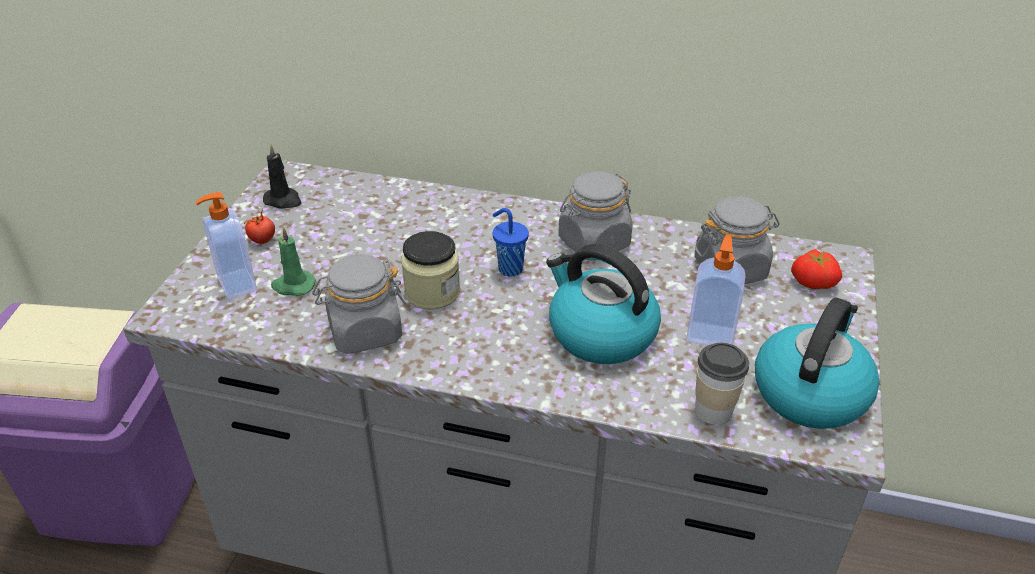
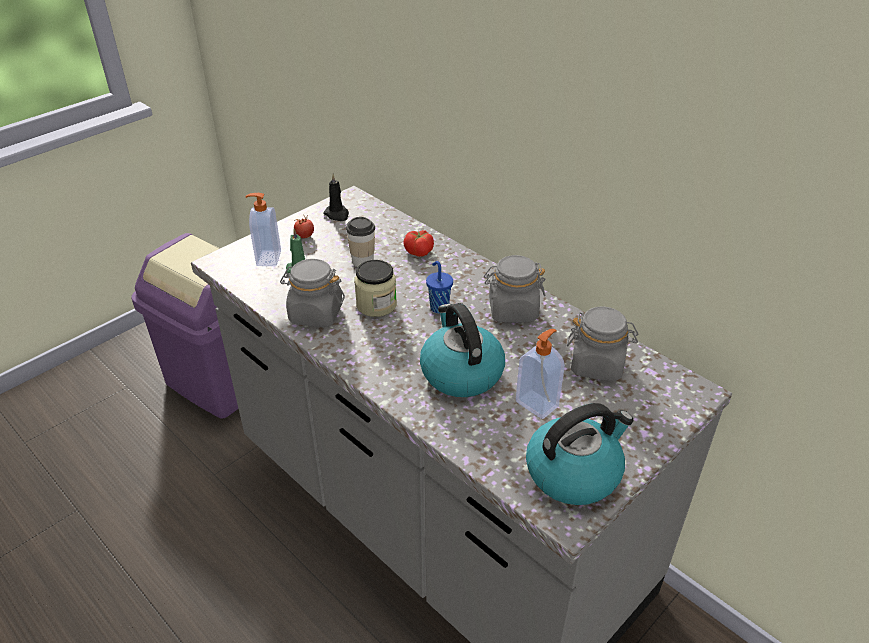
camera: 30 degrees right, 0 degrees up
(713, 411) = (490, 454): cup -> cup (363, 261)
(813, 280) = (655, 397): tomato -> tomato (419, 251)

